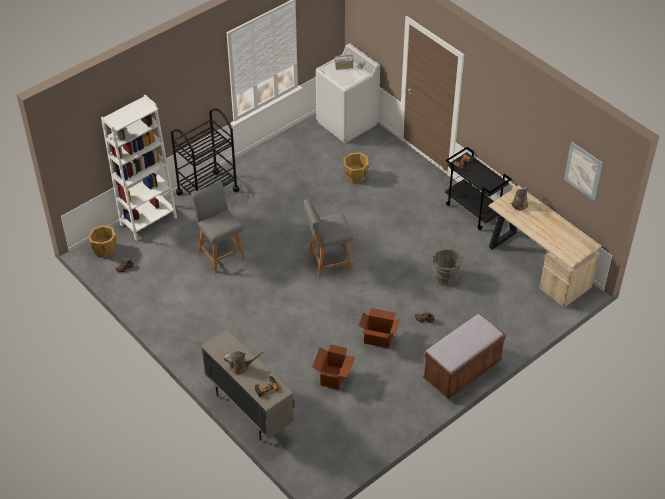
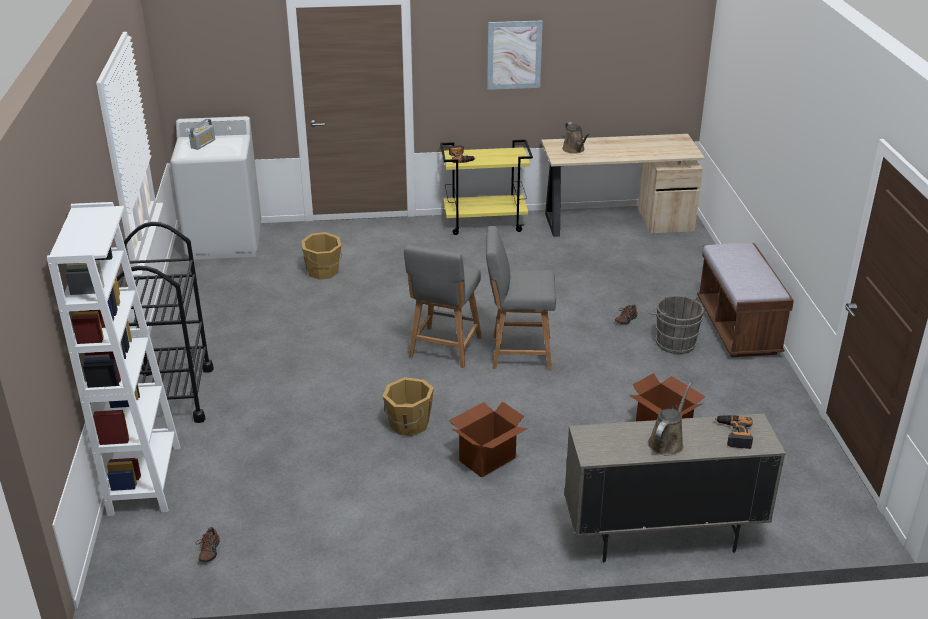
camera: 55 degrees left, 15 degrees down
(104, 249) = (135, 559): orange bucket -> orange bucket (408, 424)
(220, 253) = (311, 434): grey stool -> grey stool (517, 352)
(378, 338) = (624, 365): cardboard box -> cardboard box (486, 459)
(446, 275) = (568, 278): grey bucket -> grey bucket (673, 342)
(474, 210) = (485, 223): black cart -> yellow cart
(583, 170) = (642, 43): picture -> picture (514, 55)

